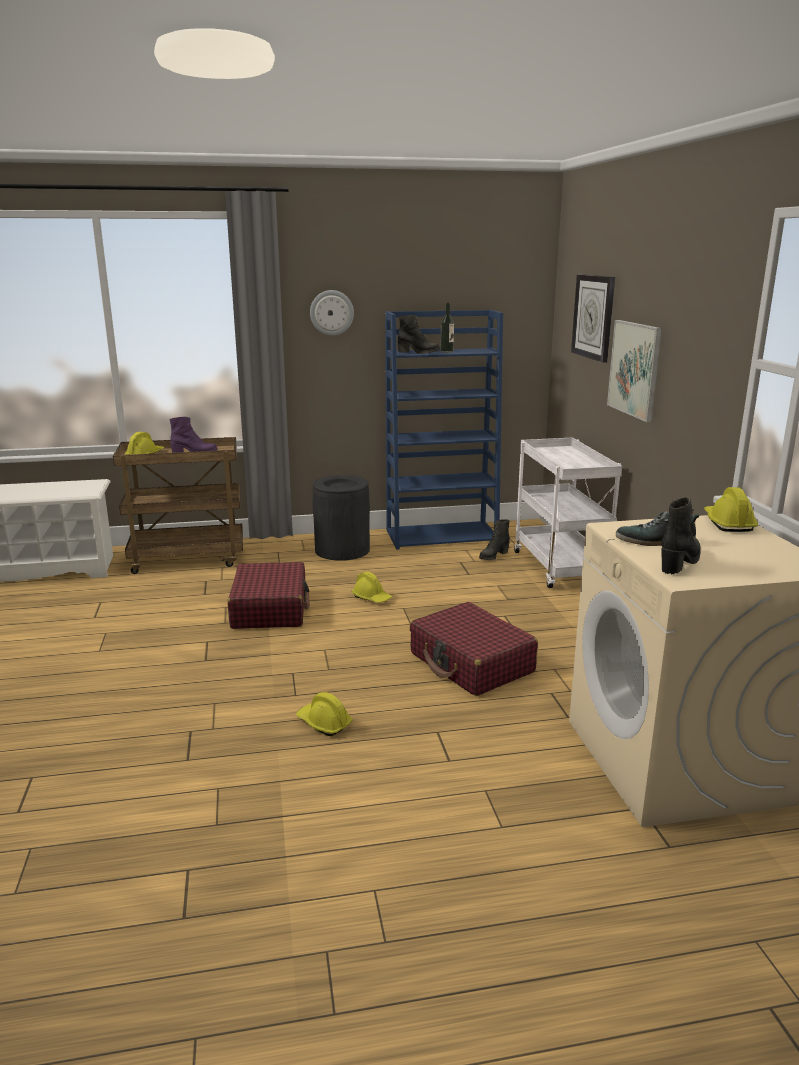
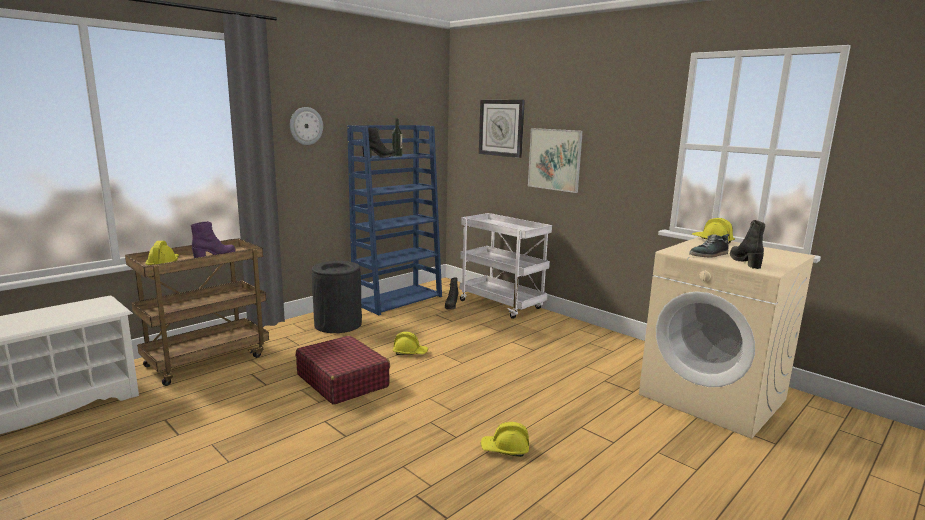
camera: 35 degrees left, 5 degrees down
(471, 663) = (537, 377): red suitcase -> none

